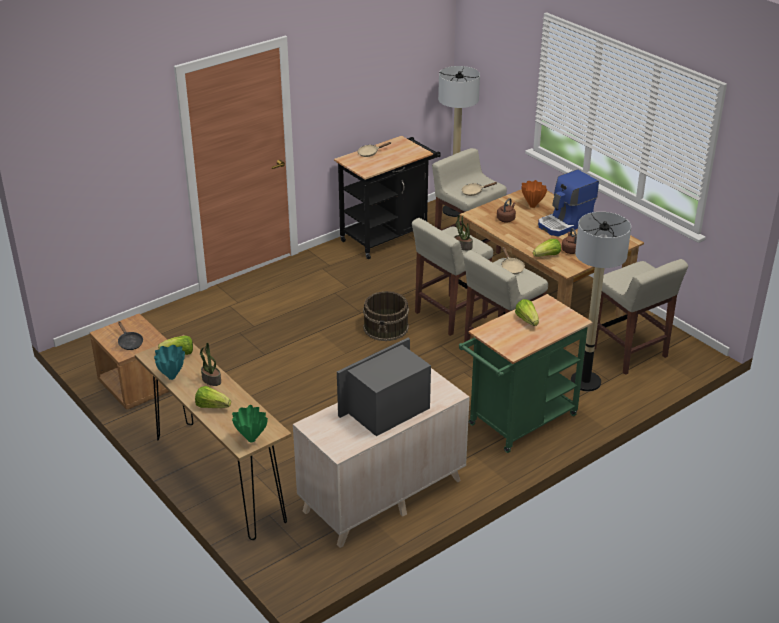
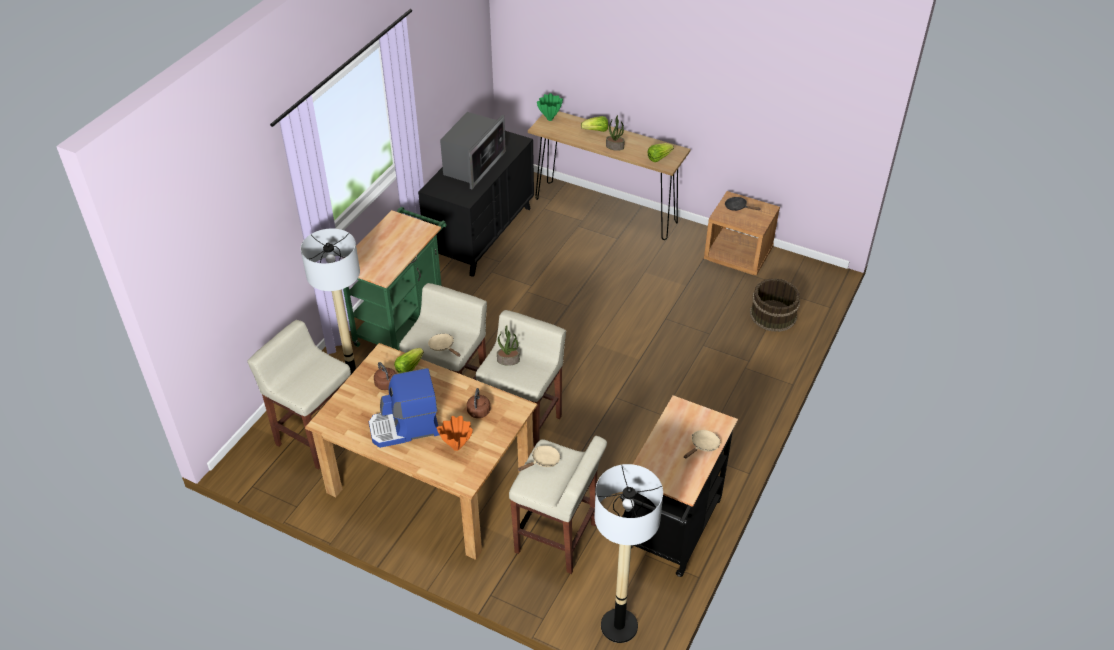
camera: 155 degrees right, 10 degrees up
(172, 377) = (644, 141): turquoise vase -> none
(382, 496) = (481, 234): beige dresser -> black dresser
(386, 327) = (577, 386): brown bucket -> brown bucket (772, 315)
(527, 320) = (394, 251): lettuce -> none
(565, 223) = (405, 428): coffee machine -> coffee machine turned 135 degrees counterclockwise

